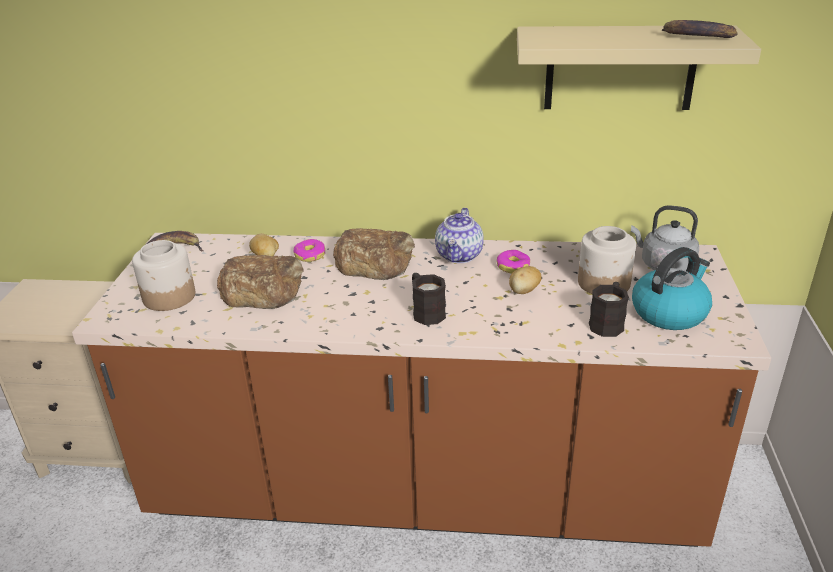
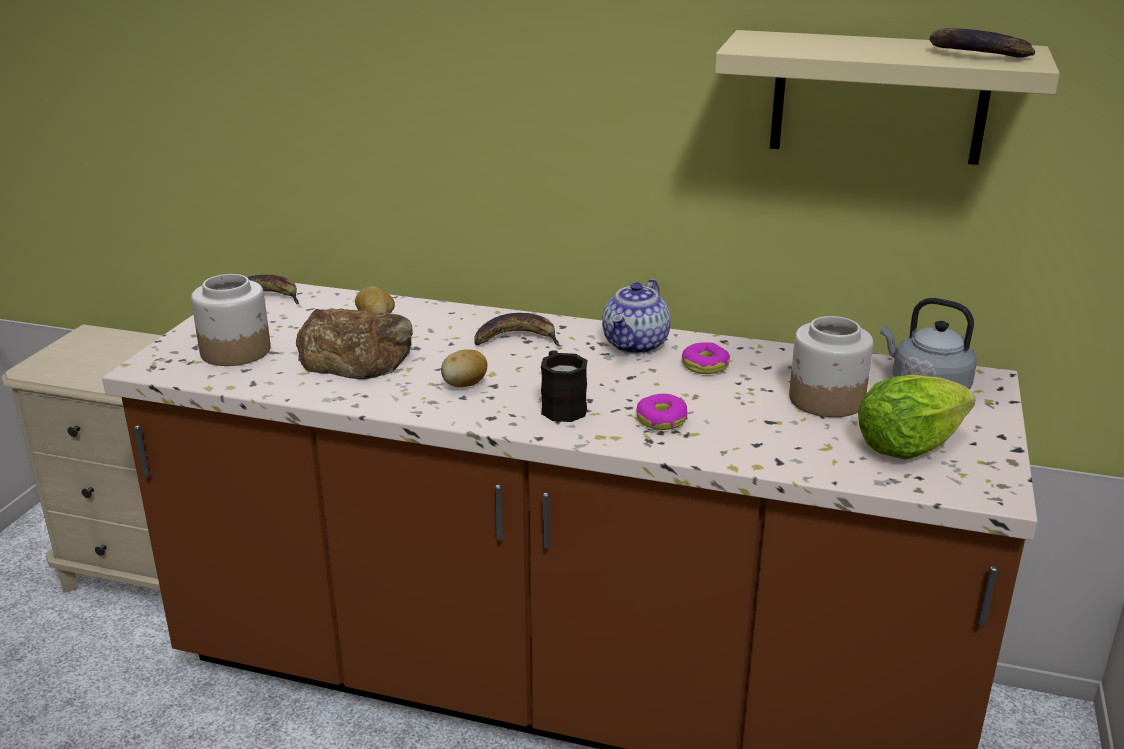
camera: 10 degrees right, 5 degrees down
(310, 255) = (434, 323): donut -> donut (661, 420)
(374, 261) = (517, 339): bread -> banana
(524, 291) = (707, 397): potato -> potato (464, 385)
(608, 322) = (811, 448): black mug -> none
(669, 312) = (907, 446): kettle -> lettuce

